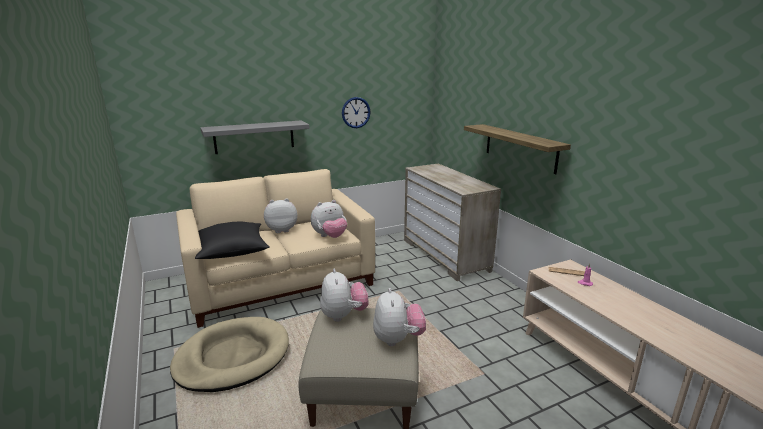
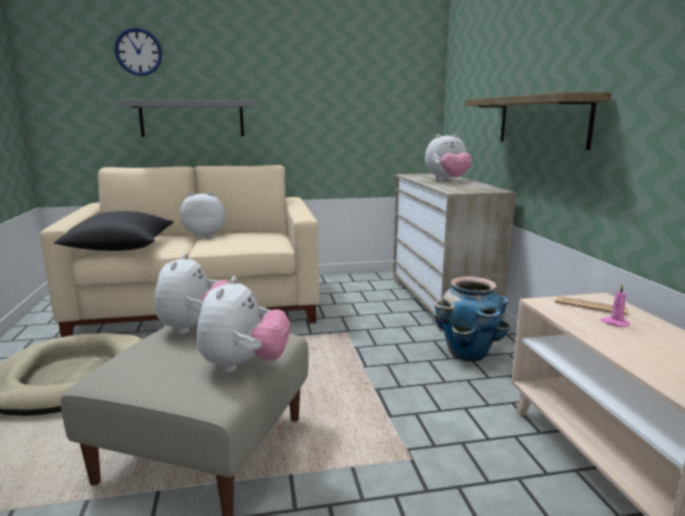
camera: 15 degrees right, 5 degrees down
(330, 236) = (255, 244): plush toy -> plush toy (447, 180)
(356, 112) = (331, 96): wall clock -> wall clock (138, 52)
(481, 296) = (468, 353): none -> planter

